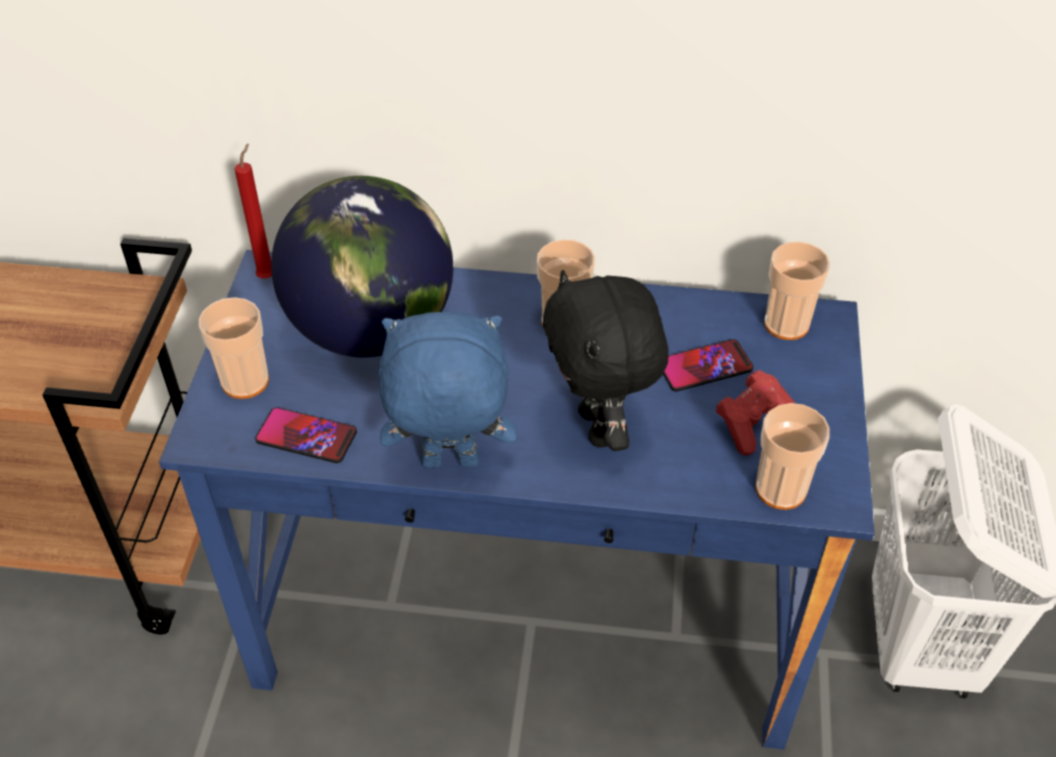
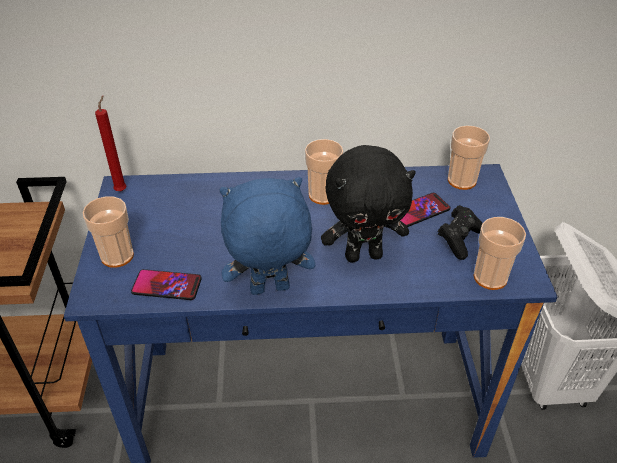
camera: 10 degrees left, 5 degrees down
(371, 330) = (198, 214): globe -> none
(600, 427) = (363, 255): black plush toy -> black plush toy turned 75 degrees counterclockwise
(752, 422) = (459, 239): red game controller -> black game controller

